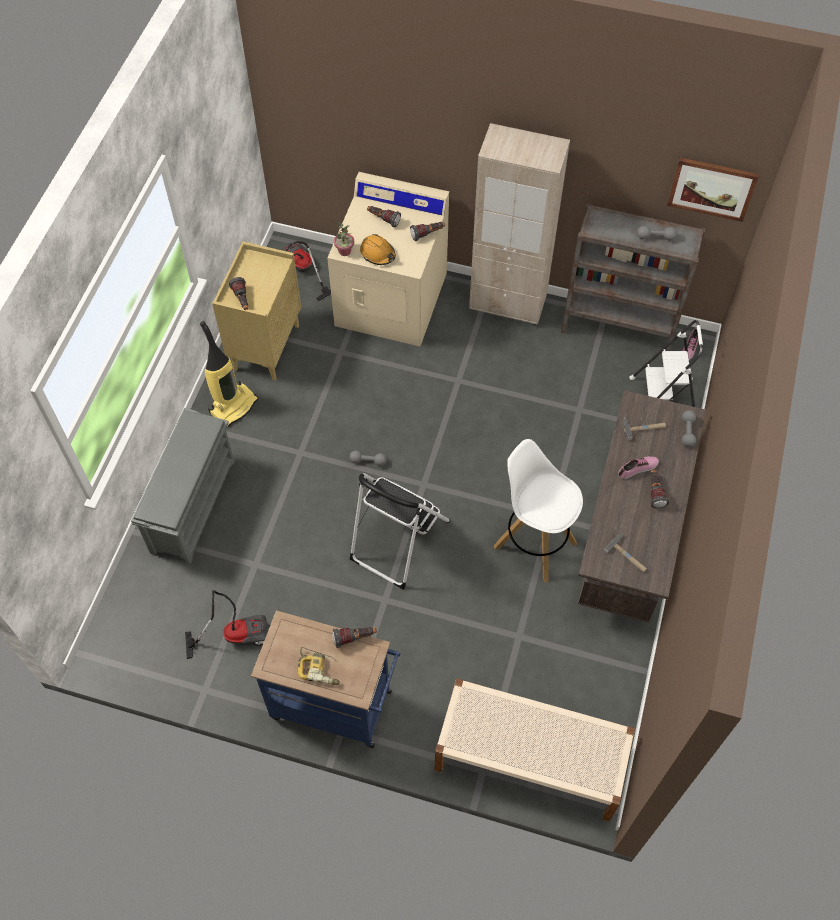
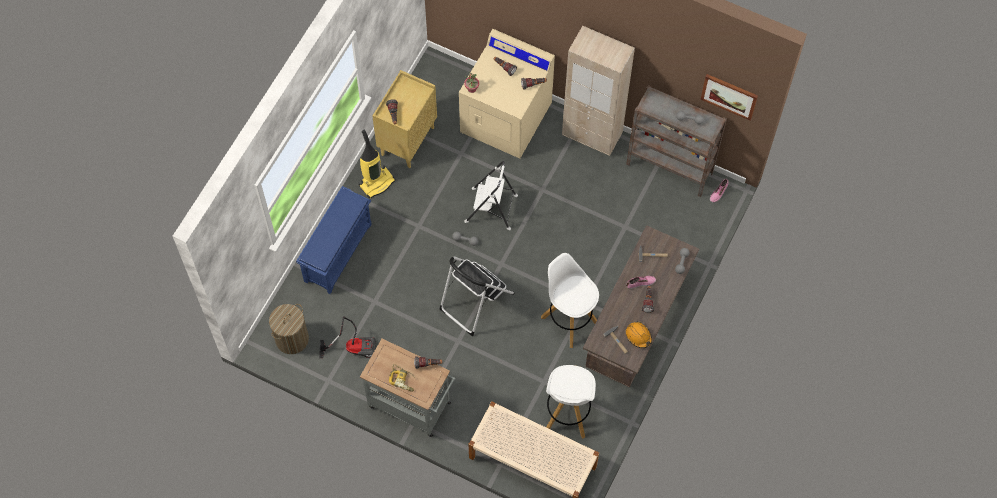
camera: 10 degrees right, 5 degrees up
(143, 637) = (292, 339): none -> laundry basket
(193, 504) = (338, 252): grey shoe rack -> blue shoe rack
(302, 271) = (443, 83): vacuum cleaner -> none
(335, 706) = (412, 406): blue cart -> grey cart
(378, 254) = (495, 94): orange hard hat -> orange hard hat (638, 336)
(564, 678) = (567, 414): none -> white stool
(666, 399) = (690, 229): white step ladder -> white step ladder (493, 208)

